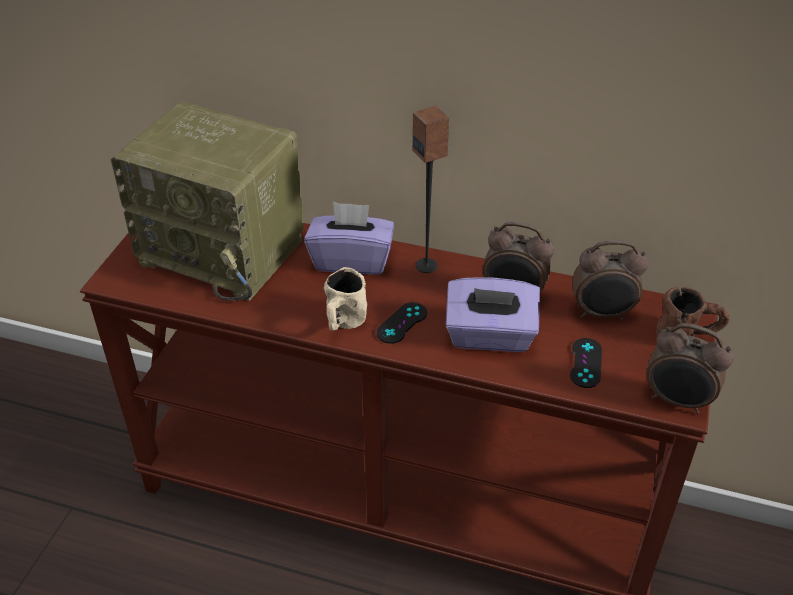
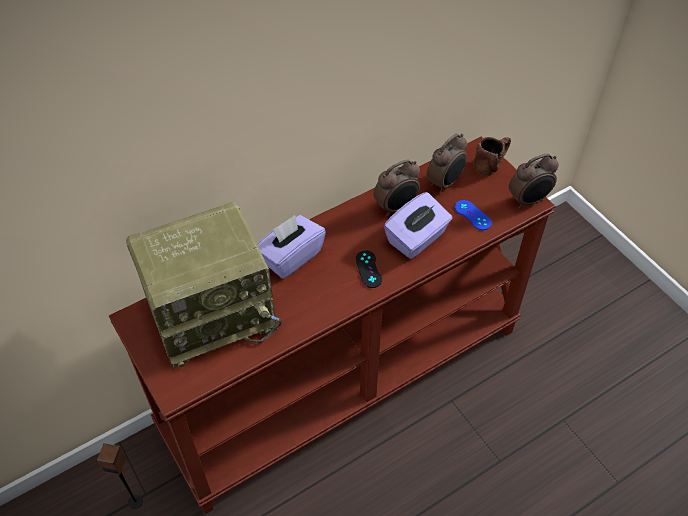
camera: 50 degrees left, 10 degrees up
(343, 324) = (343, 296): beige mug -> none
(427, 265) = (333, 226): speaker -> speaker (135, 501)
(586, 363) = (472, 215): black game controller -> blue game controller

